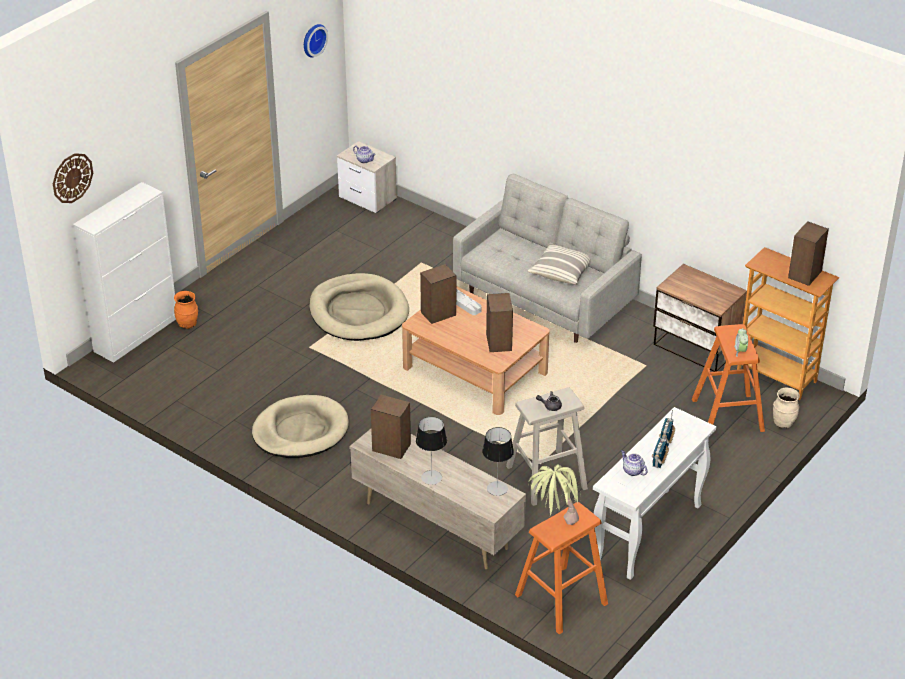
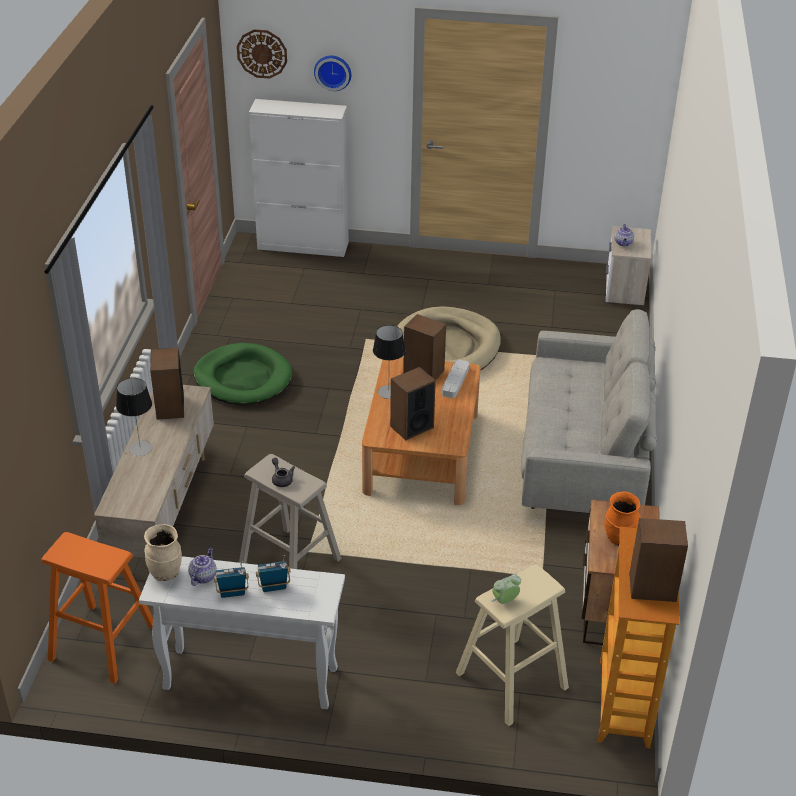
camera: 60 degrees right, 0 degrees up
(188, 324) = (339, 265): orange vase -> orange vase (619, 539)
(300, 431) = (243, 378): beige dog bed -> green dog bed
(313, 39) = (621, 84): wall clock -> wall clock (333, 71)
(497, 488) = (150, 498): table lamp -> table lamp (388, 392)
(554, 524) = (82, 546): potted plant -> none
(561, 271) = (575, 429): pillow -> none
(728, 415) = (511, 680): orange stool -> beige stool
(783, 423) = (539, 740): beige vase -> beige vase (166, 573)

